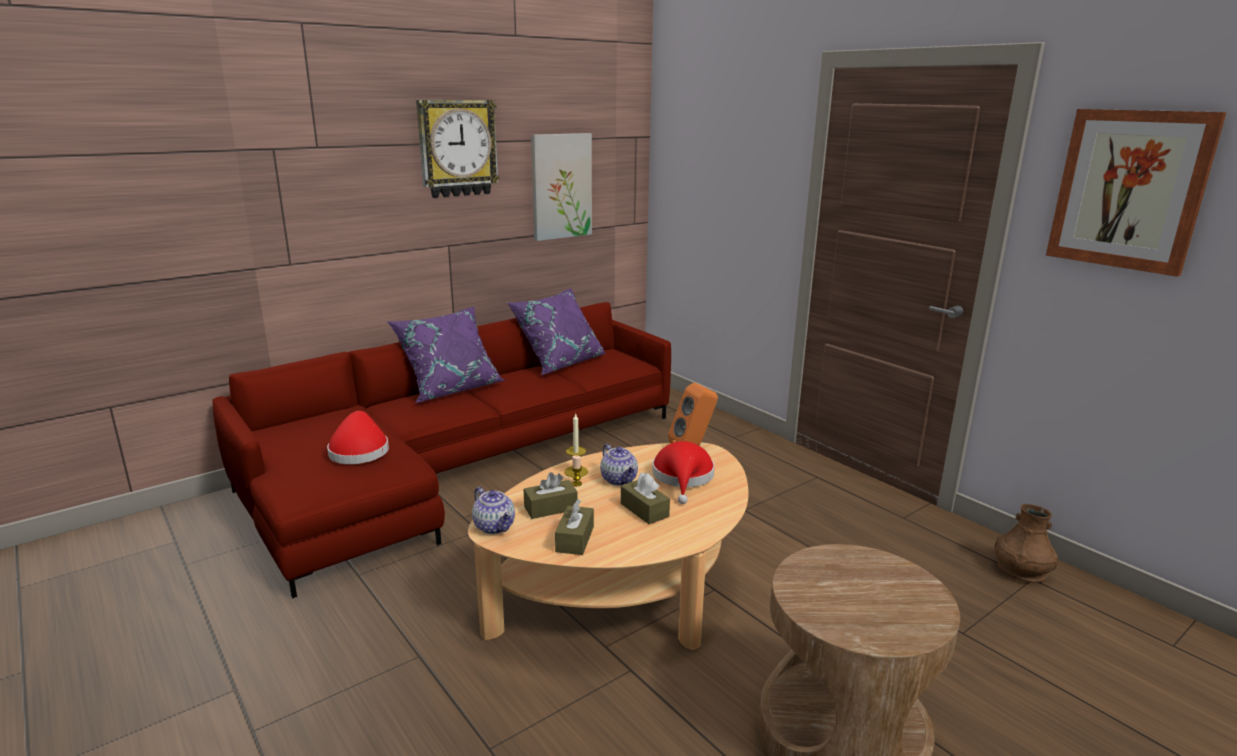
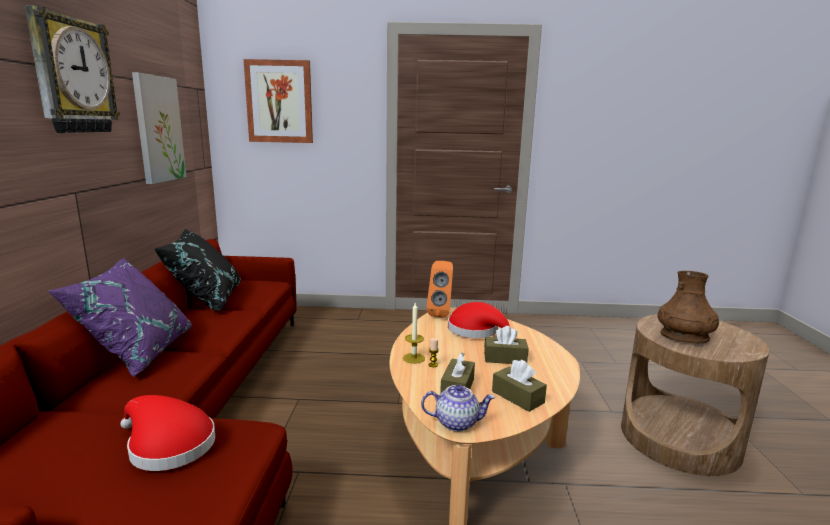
camera: 50 degrees left, 5 degrees down
(559, 363) = (206, 300): purple pillow -> black pillow
(619, 480) = (450, 349): teapot -> none
(1021, 571) = (581, 326): brown vase -> brown vase (684, 337)
(1129, 190) = (595, 106): picture -> picture (279, 102)

